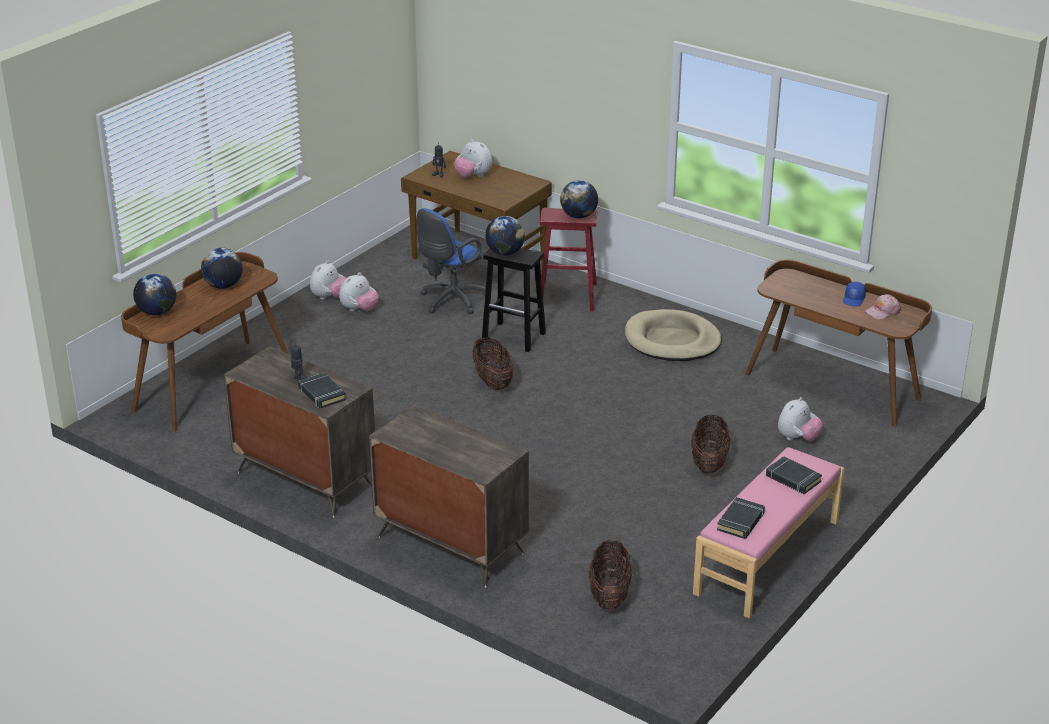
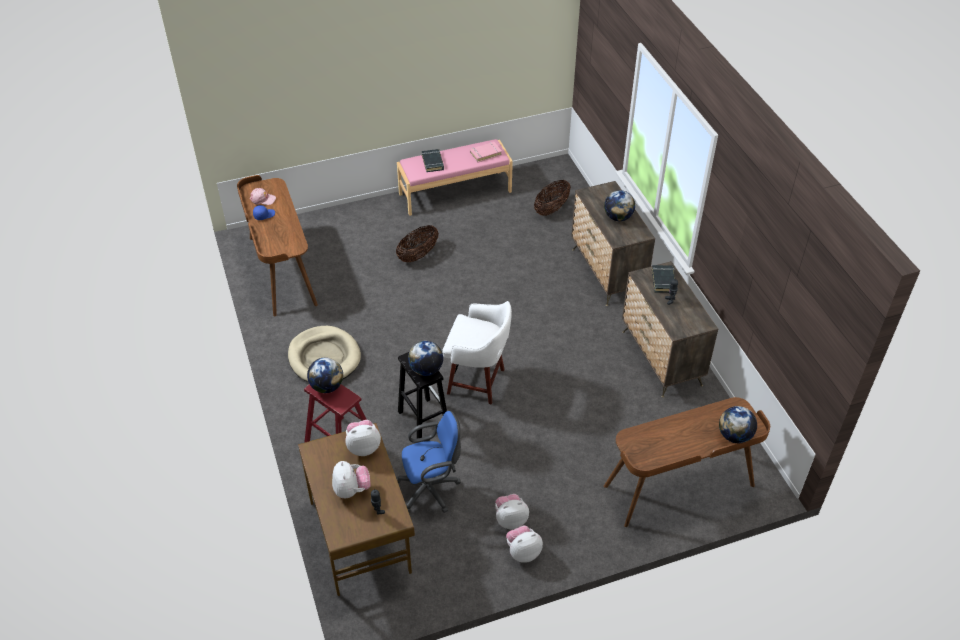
camera: 145 degrees left, 15 degrees up
(223, 286) = (666, 443): globe -> globe (618, 217)
(493, 381) = (478, 382): basket -> white stool
(741, 521) = (485, 154): black book -> pink book
(797, 438) = (351, 247): plush toy -> plush toy (363, 447)

